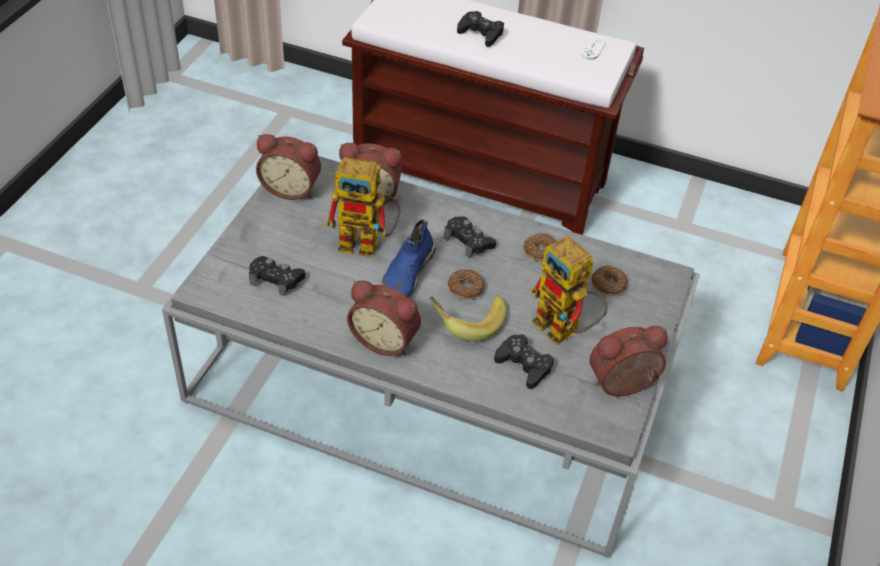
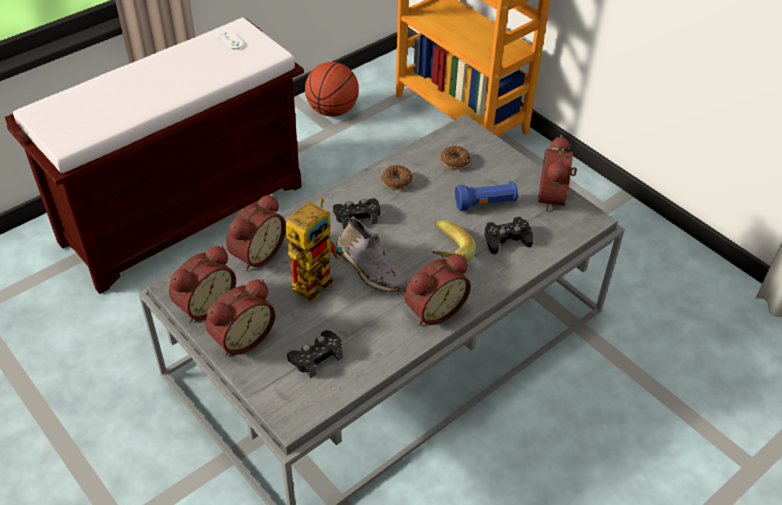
camera: 60 degrees left, 0 degrees up
(269, 224) = (241, 337): none -> alarm clock
(406, 275) = (369, 268): blue shoe -> grey shoe
(465, 288) = (408, 239): donut -> none
(481, 33) = (152, 89): black game controller -> none
(564, 331) = (486, 204): toy robot -> blue flashlight
(709, 213) = (332, 110): none -> basketball

